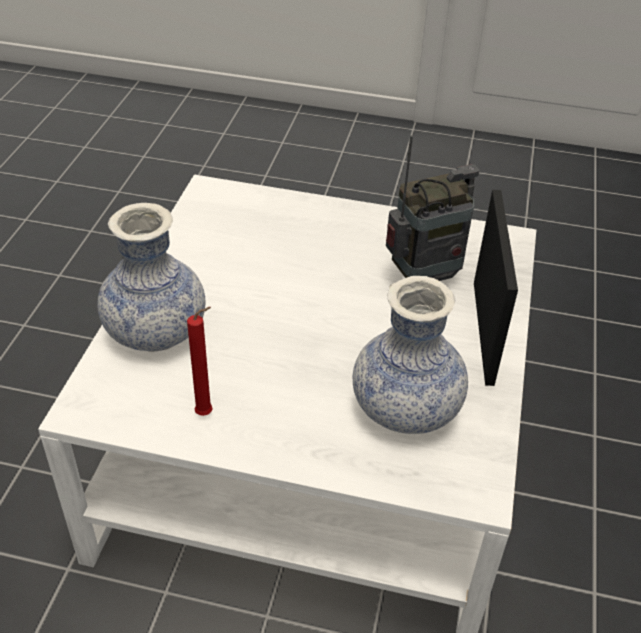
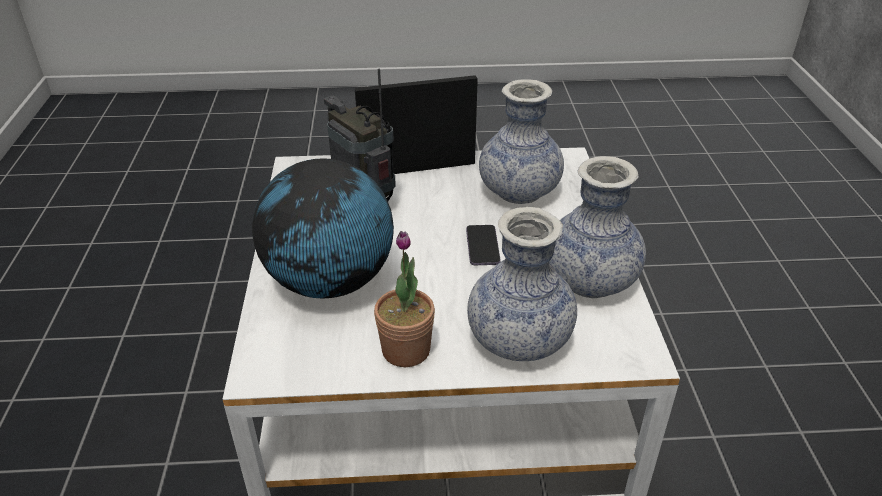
camera: 105 degrees left, 5 degrees down
(186, 263) = (406, 350): none -> potted plant
(207, 413) = (590, 281): red candle -> vase
(297, 236) = (330, 282): none -> globe
(306, 345) = (482, 246): none -> phone

